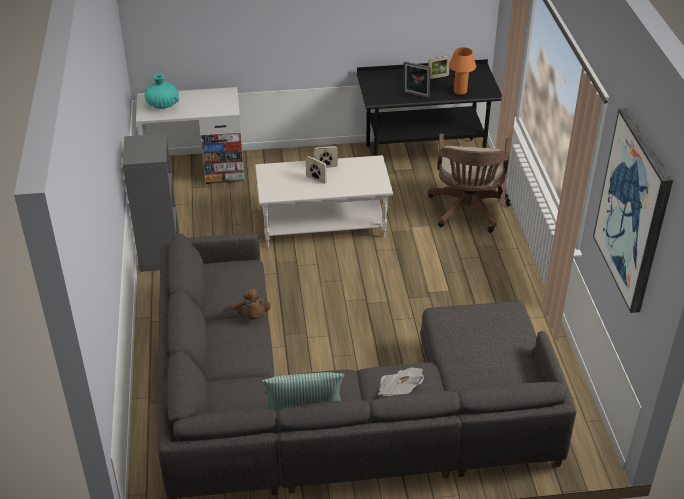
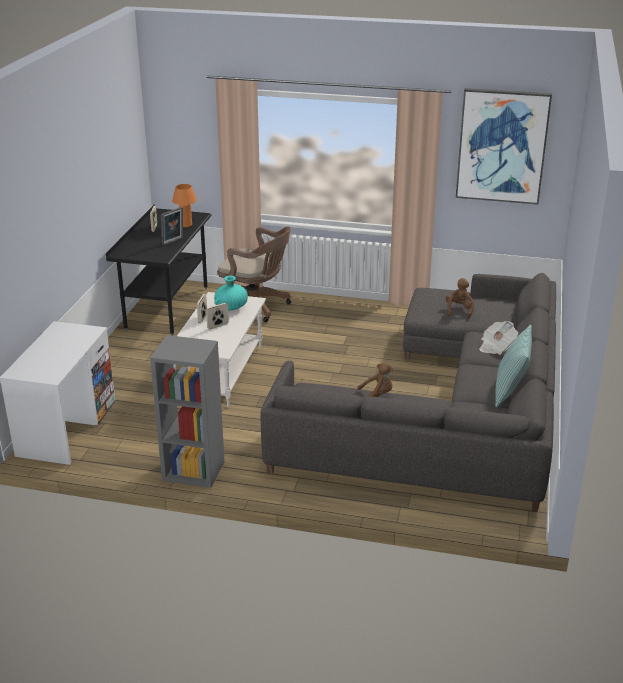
camera: 70 degrees left, 10 degrees down
(162, 105) = (43, 365): turquoise vase -> turquoise vase (231, 307)
(475, 344) = (459, 310): none -> brown plush toy

